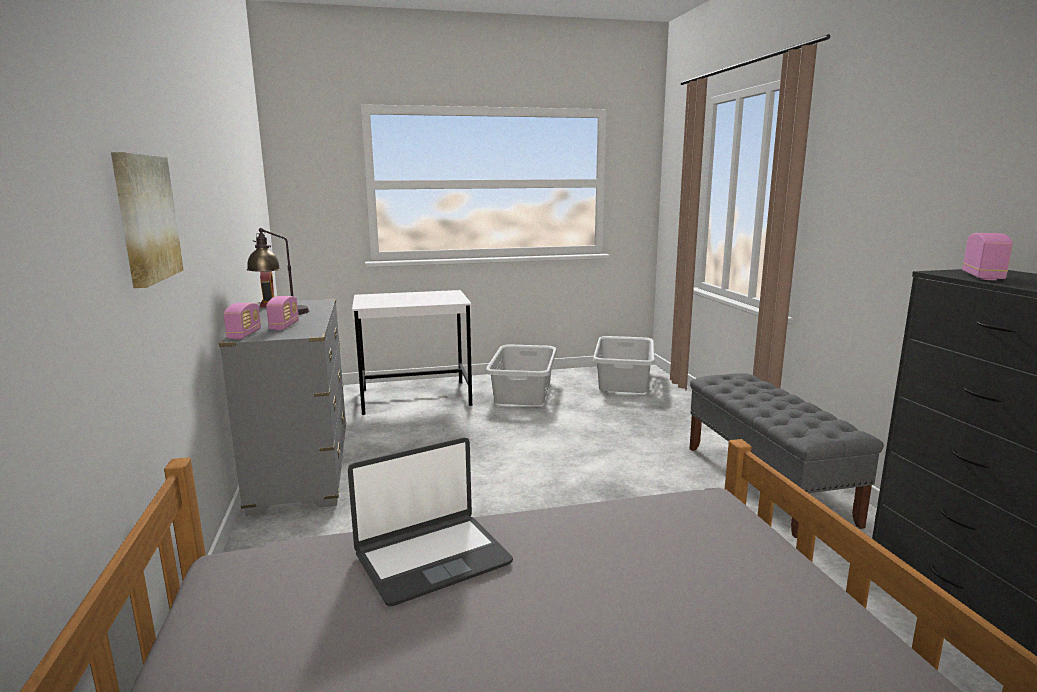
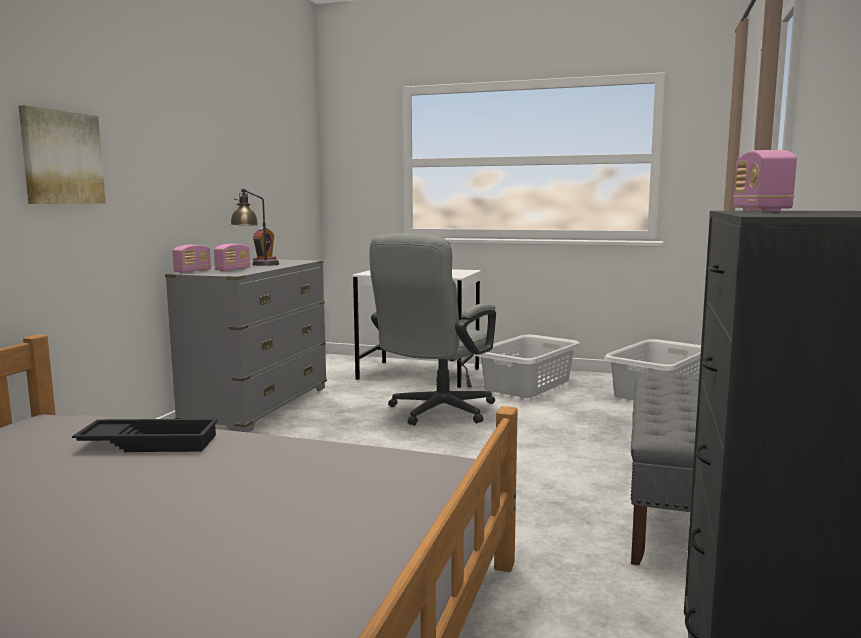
camera: 30 degrees right, 5 degrees down
(432, 558) = (151, 442): laptop -> black tray
(485, 436) = (435, 413): none -> grey office chair
(982, 276) = (760, 211): radio -> radio turned 135 degrees clockwise

